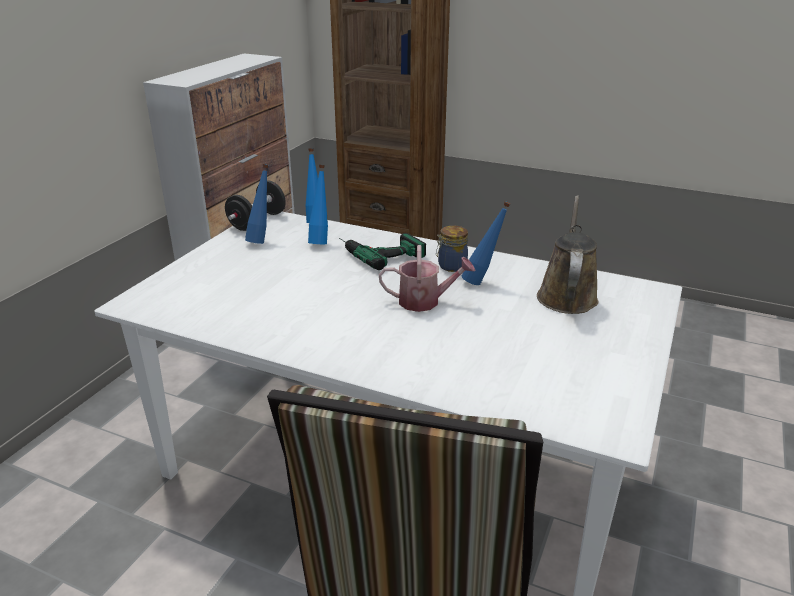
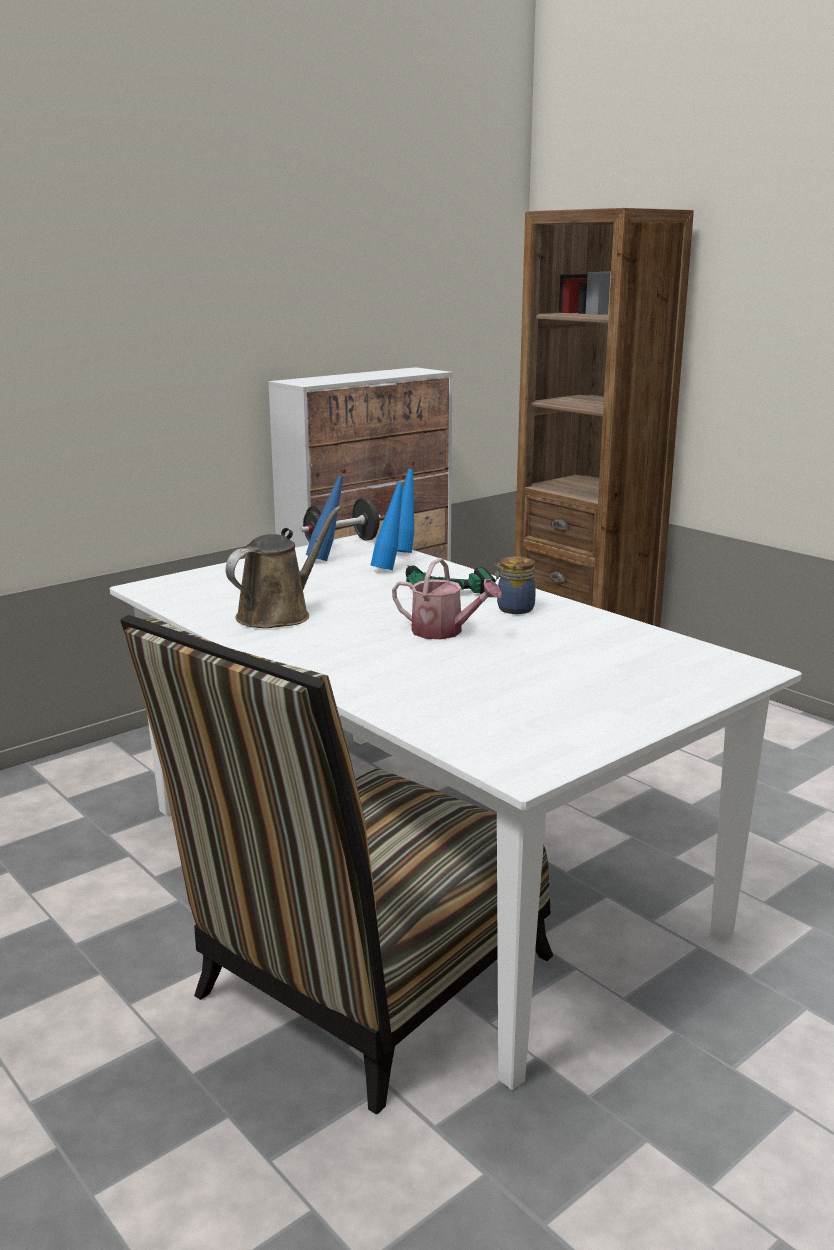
camera: 25 degrees right, 10 degrees down
(482, 282) = (534, 627): blue bottle -> none
(567, 295) = (625, 654): brown watering can -> brown watering can (279, 614)

